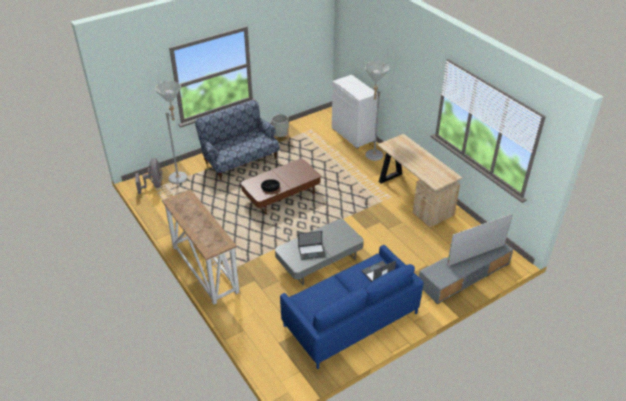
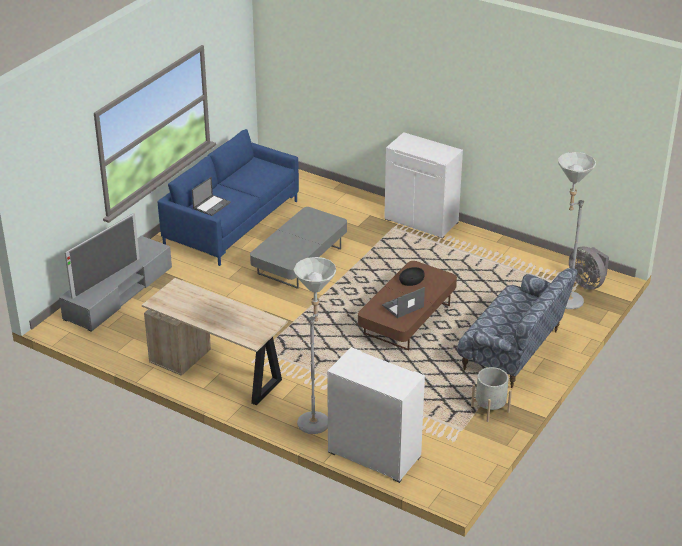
camera: 155 degrees right, 5 degrees down
(204, 269) = (422, 221): console table -> white cabinet
(312, 251) = (303, 228): laptop -> laptop (402, 306)

